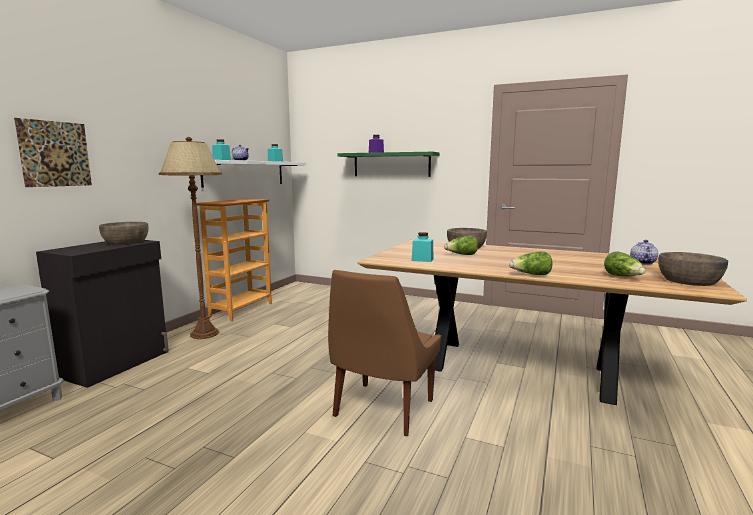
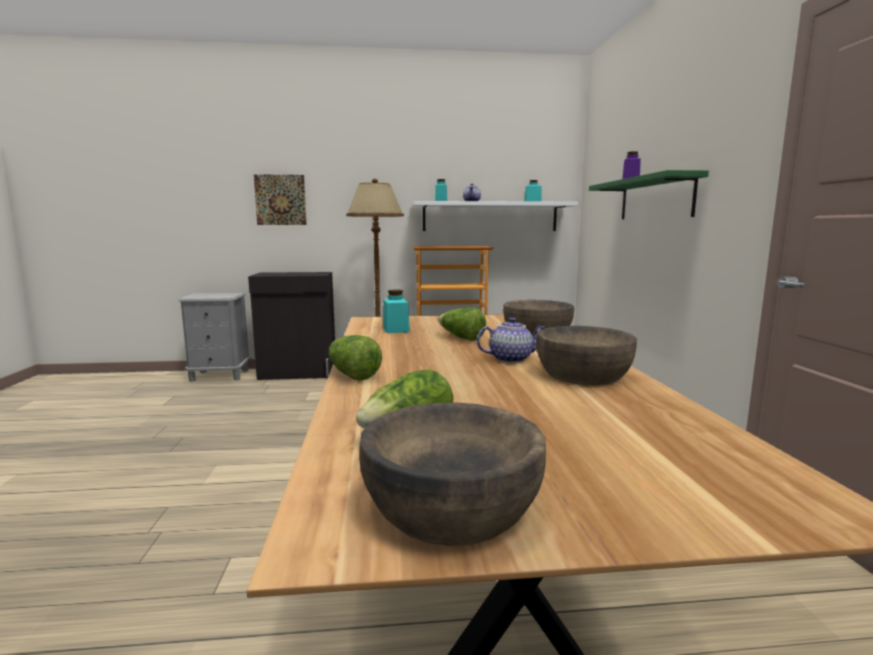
camera: 60 degrees right, 0 degrees up
(125, 242) = (312, 273): brown bowl -> brown bowl (582, 374)
(382, 410) = (274, 489): brown chair -> none
(642, 262) = (643, 450): teapot -> teapot (510, 359)

